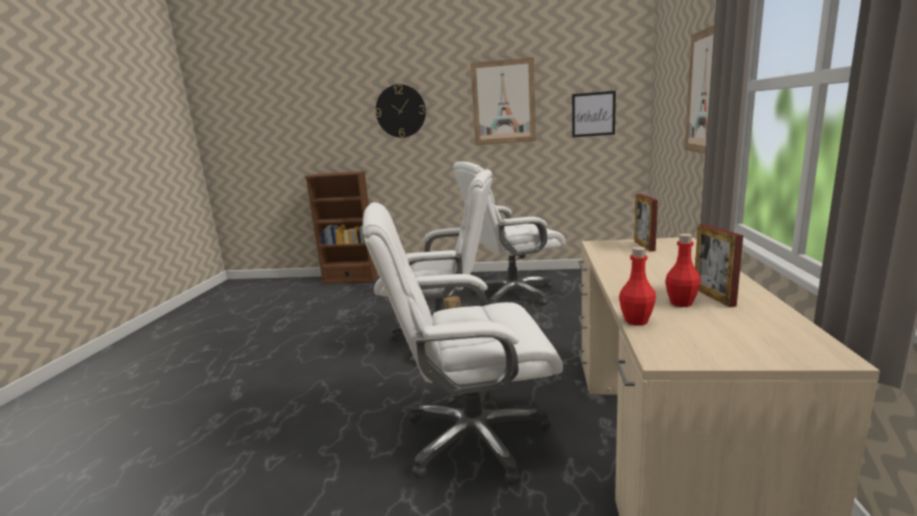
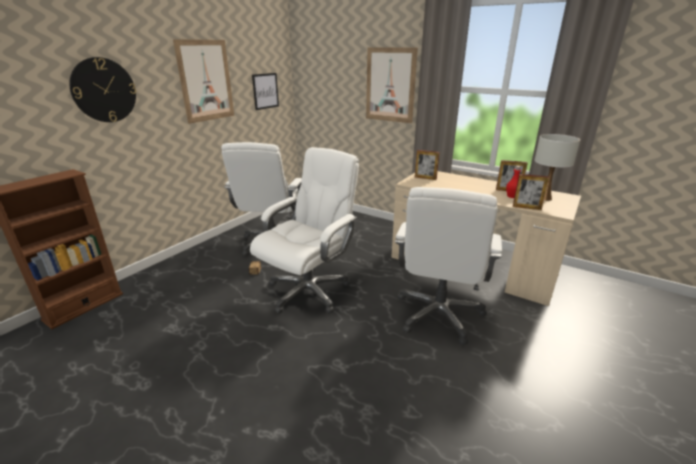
camera: 65 degrees left, 10 degrees up
(636, 321) = (526, 207): red bottle -> picture frame
(740, 330) = (545, 198): none -> white table lamp

